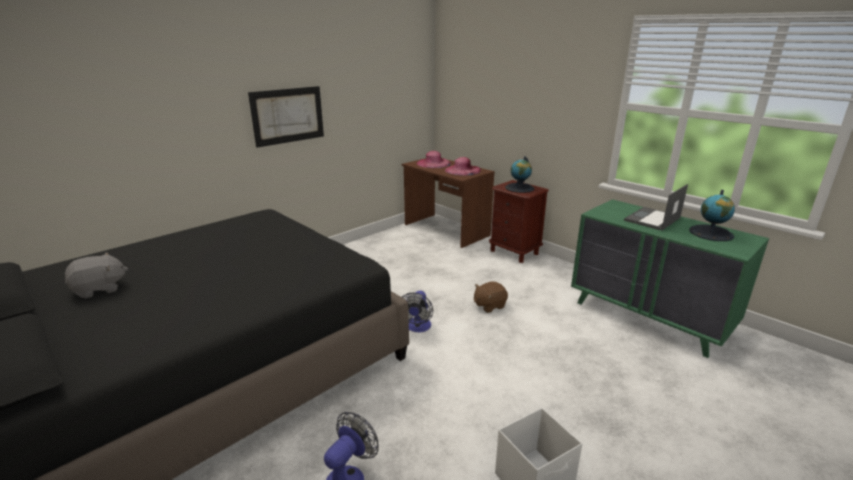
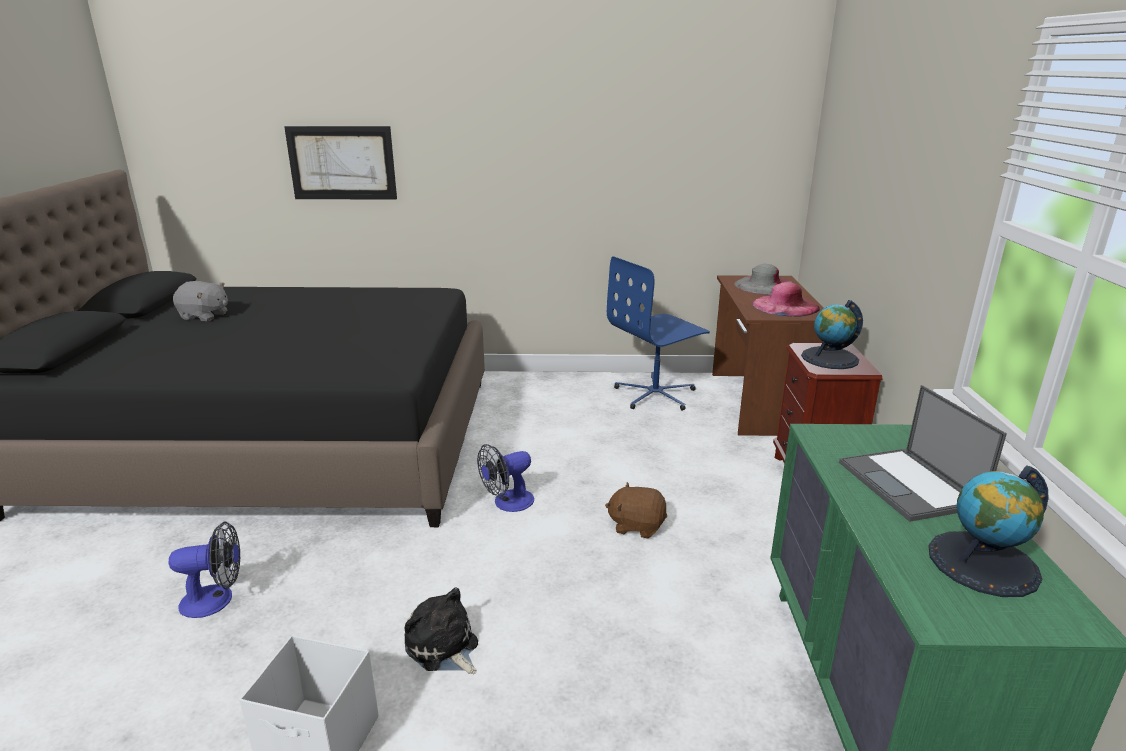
camera: 45 degrees right, 0 degrees up
(288, 115) = (526, 173): picture -> picture (342, 163)
(395, 244) = (656, 394): none -> blue office chair
(433, 163) = (764, 285): pink hat -> grey hat
(507, 404) = (443, 648): none -> plush toy
(652, 219) = (910, 485): laptop -> laptop turned 105 degrees counterclockwise

